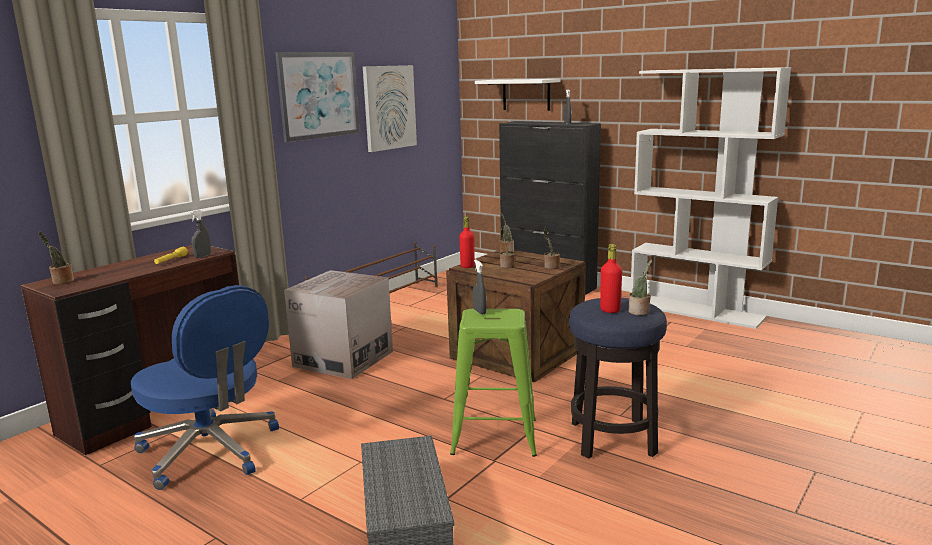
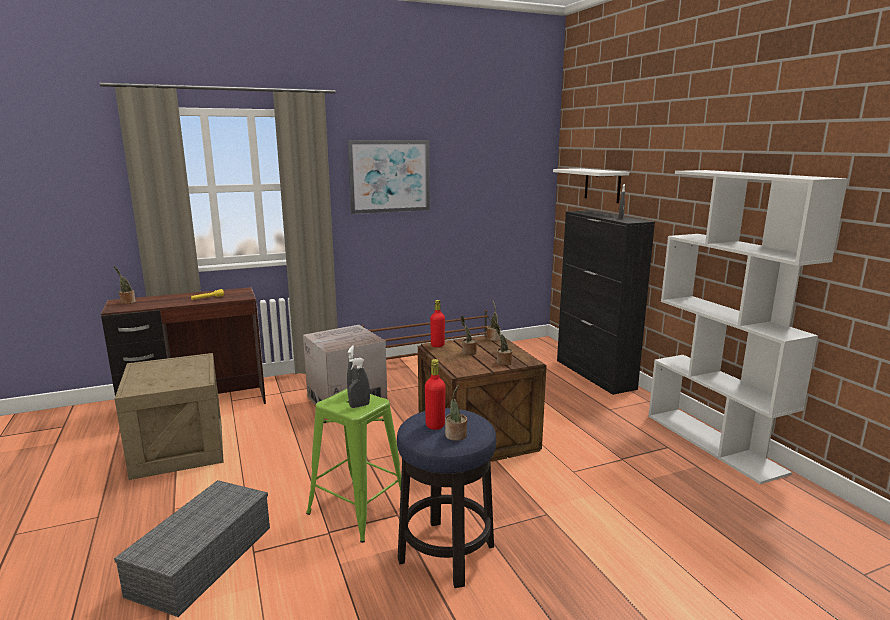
camera: 30 degrees right, 0 degrees up
(202, 256) = (229, 299): grey spray bottle -> grey spray bottle (359, 406)
(211, 451) = (179, 448): blue office chair -> crate
(389, 107) = (467, 189): picture -> none

